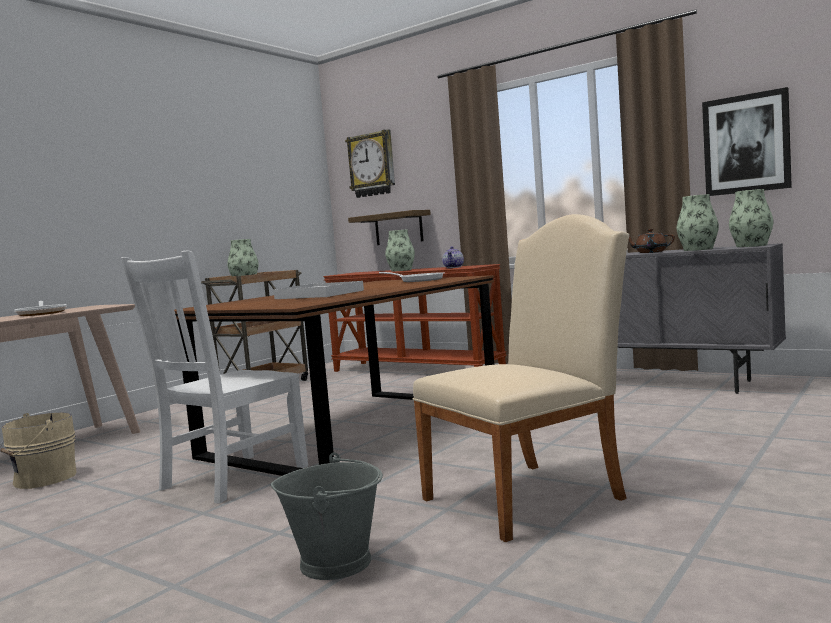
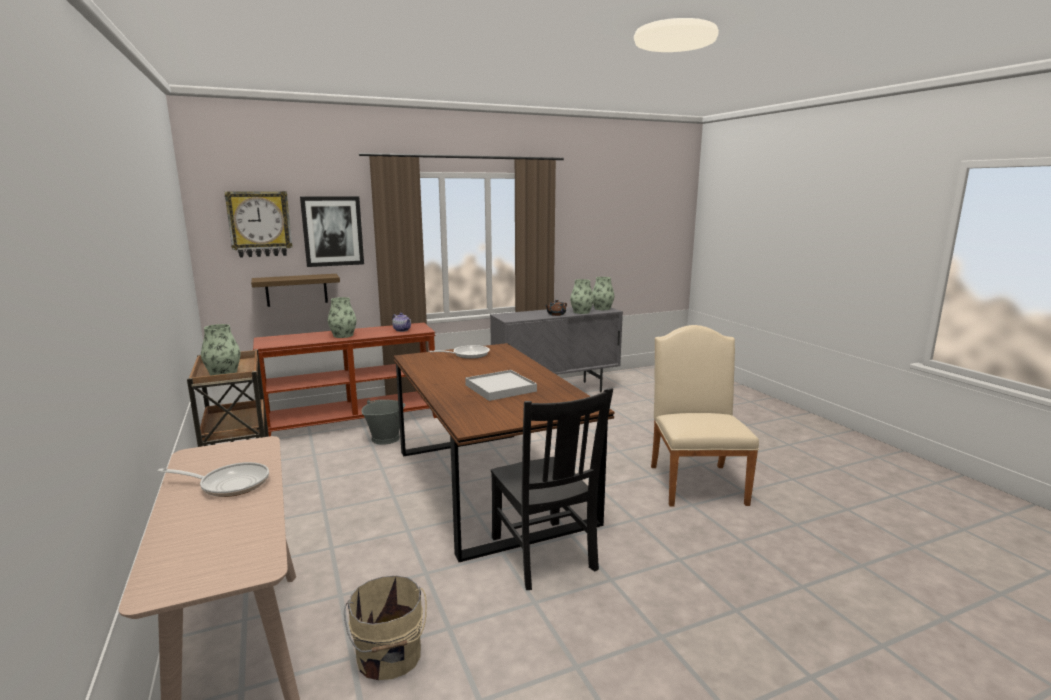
camera: 60 degrees left, 10 degrees up
(230, 479) = (544, 555): white chair -> black chair
(336, 562) = (741, 552): grey bucket -> grey bucket (385, 438)
(746, 144) = (576, 244): picture -> picture (332, 231)

